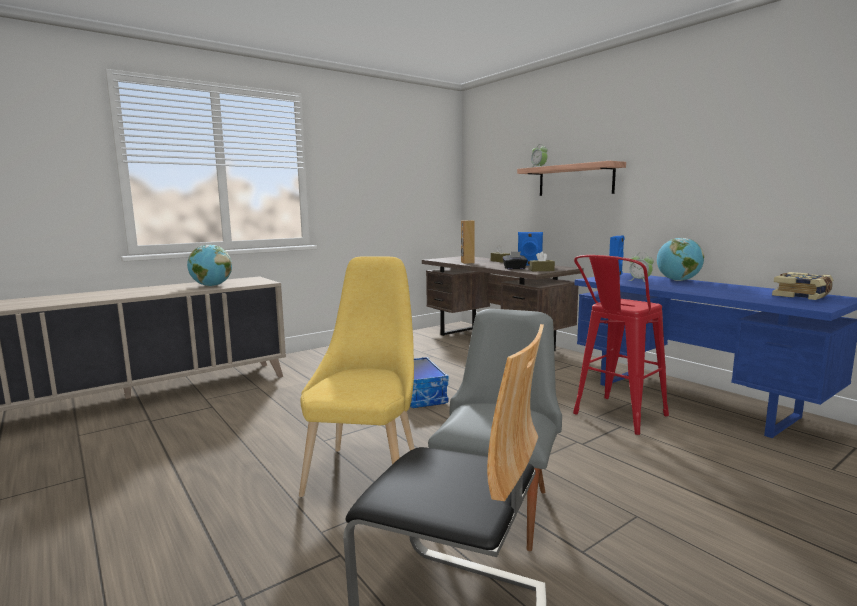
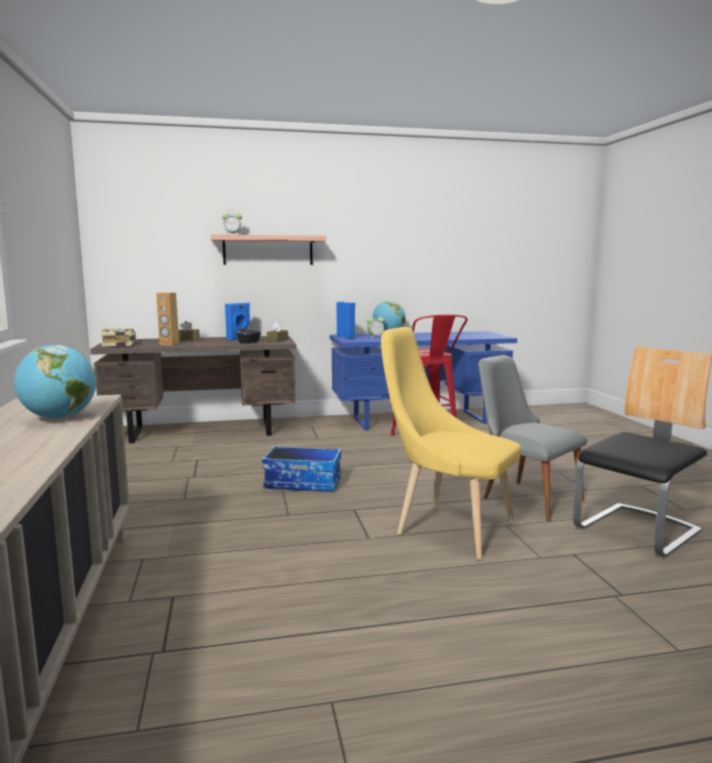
camera: 65 degrees left, 0 degrees up
(803, 296) = (470, 333): book -> book (120, 344)

